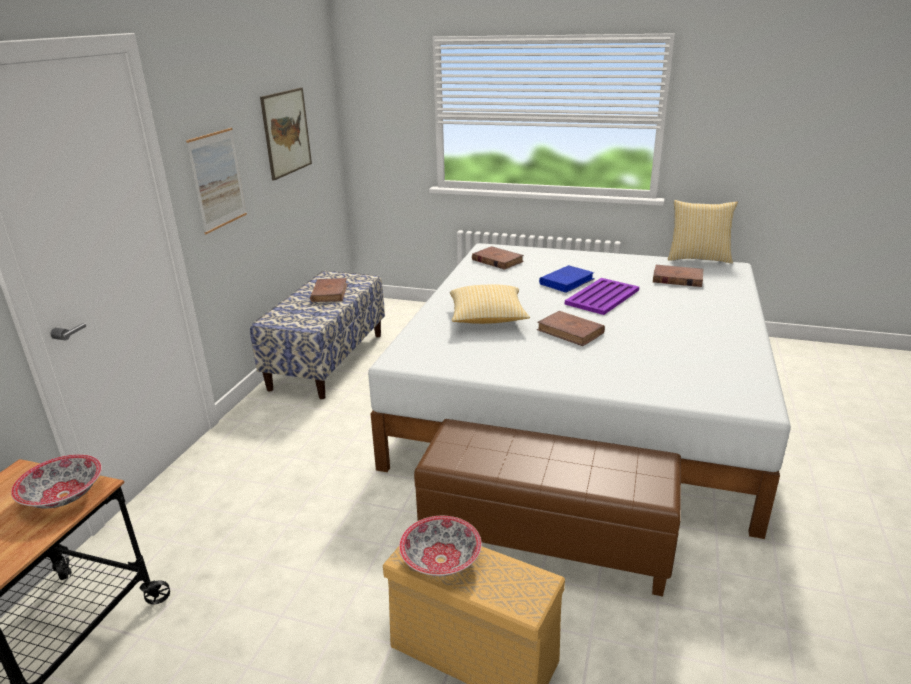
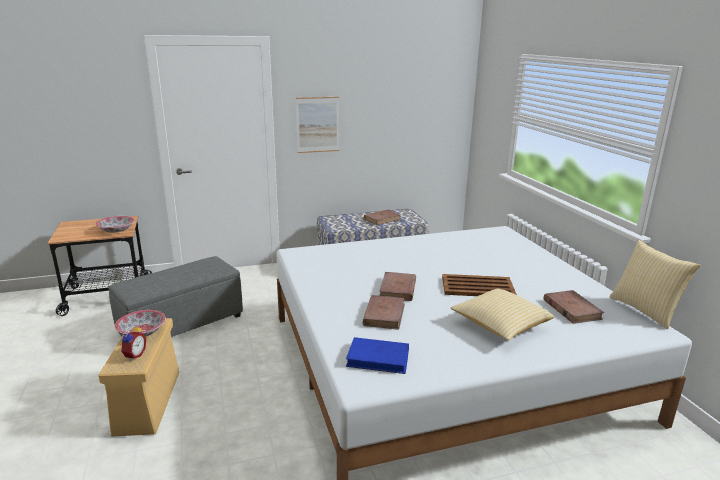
camera: 55 degrees right, 5 degrees down
(285, 566) = (182, 324): none -> grey ottoman
(286, 132) = (398, 108): picture -> none
(487, 318) = (381, 259): pillow -> pillow (500, 325)
(497, 261) = (483, 239): brown book -> brown book (384, 314)
(508, 580) = (134, 355): none -> alarm clock
(546, 539) = (260, 398): brown ottoman -> none
(567, 281) = (486, 269): blue book -> blue book (378, 358)
(603, 297) = (478, 287): purple tray -> brown tray

